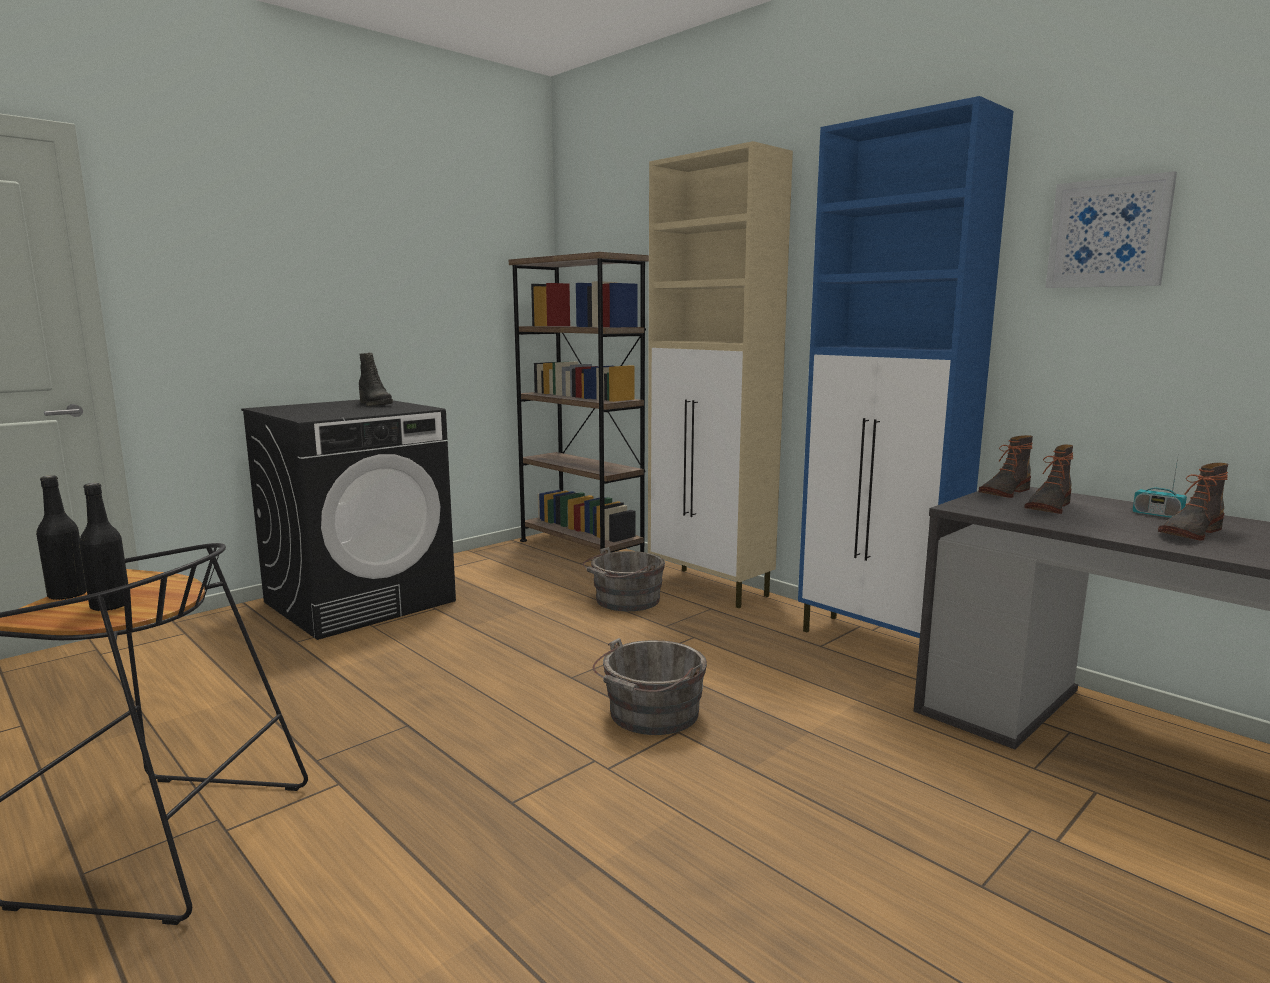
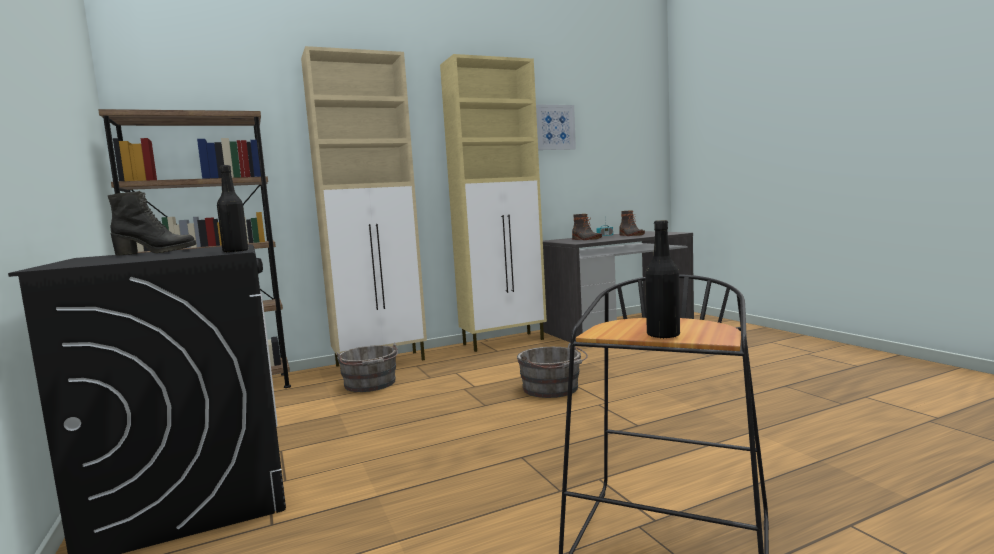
camera: 70 degrees left, 5 degrees down
(110, 606) = (688, 325): black bottle -> black bottle (235, 251)
(877, 643) = (504, 342): blue cabinet -> beige cabinet
(1003, 492) = (556, 241): boot -> none

